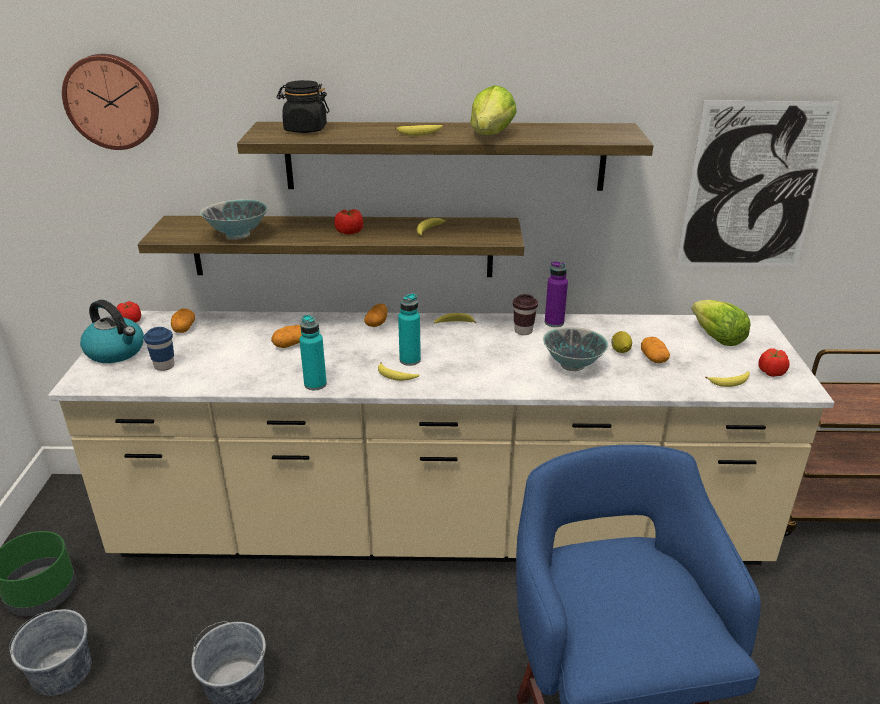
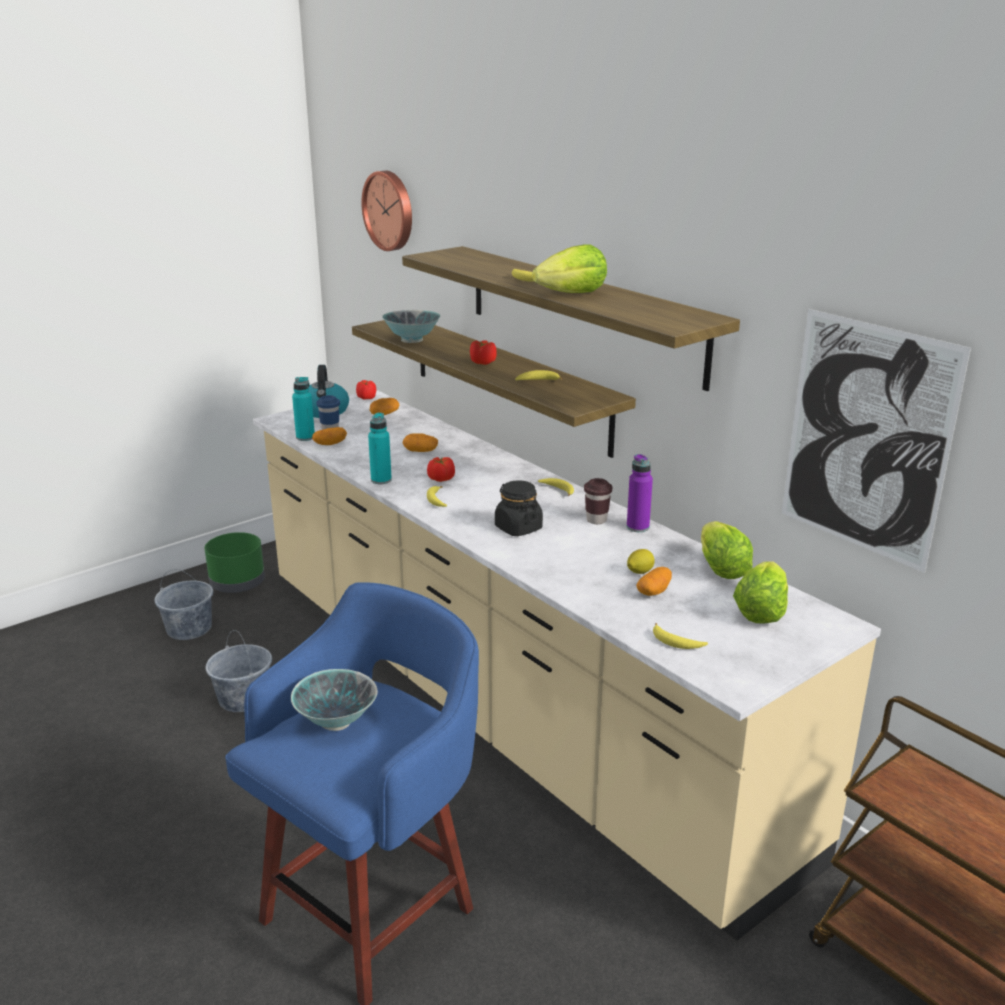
camera: 50 degrees right, 5 degrees down
(305, 129) = (468, 258): black jar -> black jar (518, 528)
(377, 323) = (503, 464): potato -> potato (330, 444)
(410, 360) = (468, 496): turquoise bottle -> turquoise bottle (305, 437)
(572, 366) = (572, 560): bowl -> bowl (335, 722)
(648, 324) = (721, 569): none -> lettuce
(771, 372) = (739, 660): tomato -> tomato (441, 479)

